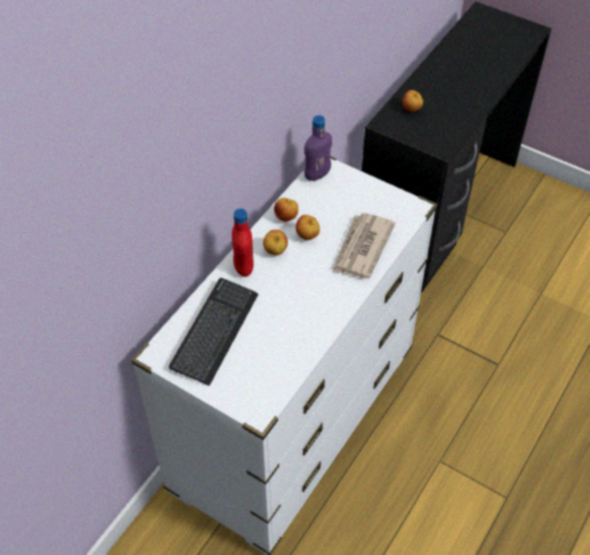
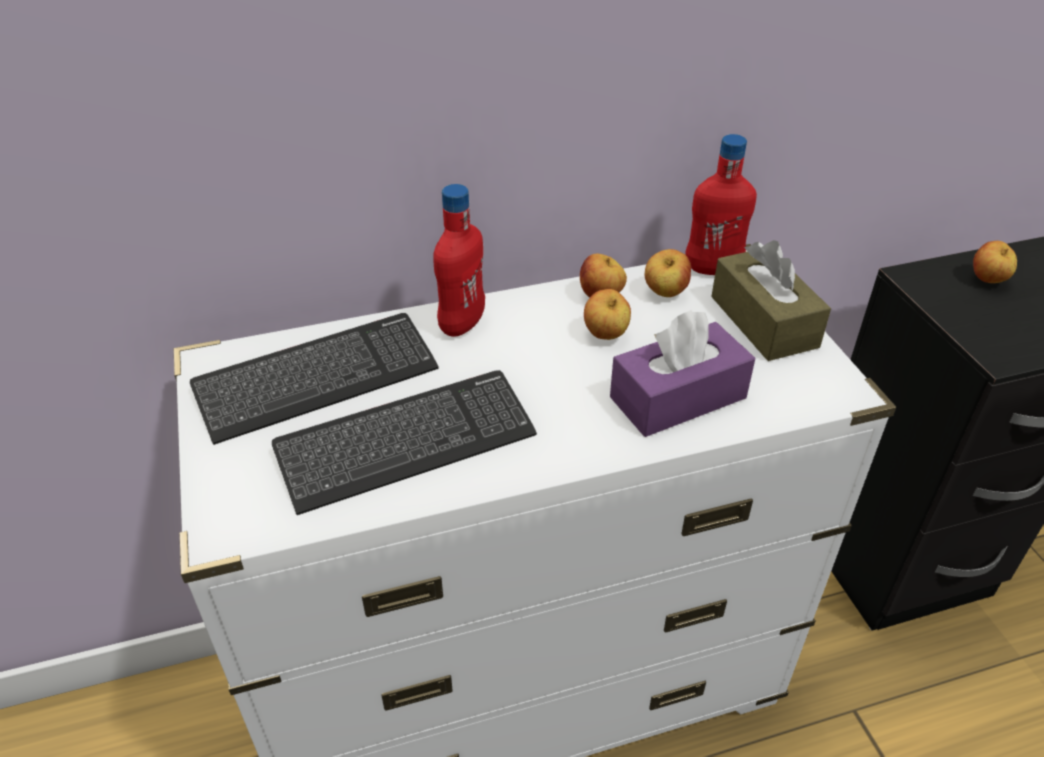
camera: 40 degrees right, 10 degrees down
(275, 251) = (532, 329): apple -> apple (665, 293)
(283, 334) = (406, 443): none -> keyboard
(317, 175) = (712, 269): purple bottle -> red bottle
(360, 191) = (763, 321): none -> brown tissue box
(361, 248) = (678, 397): newspaper -> purple tissue box

